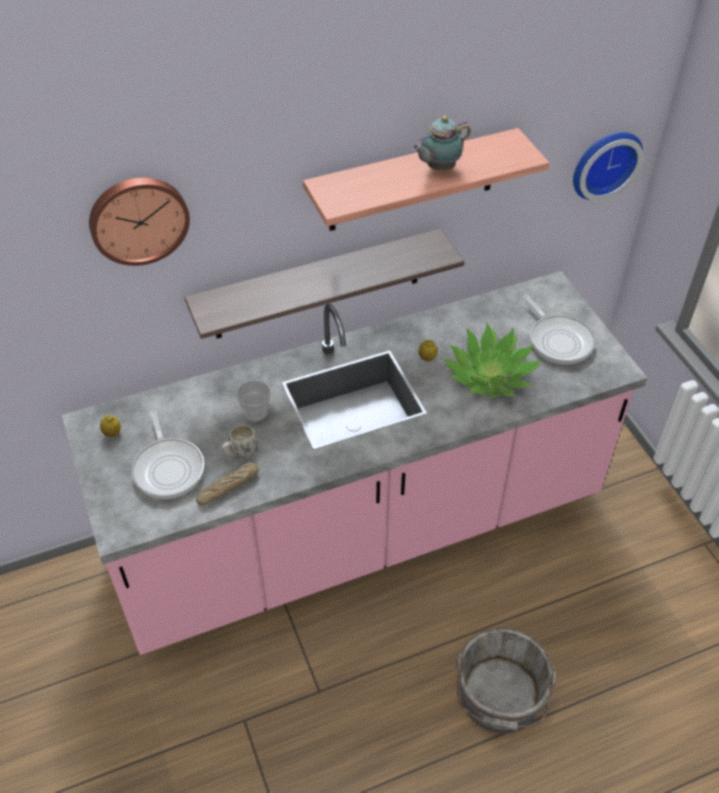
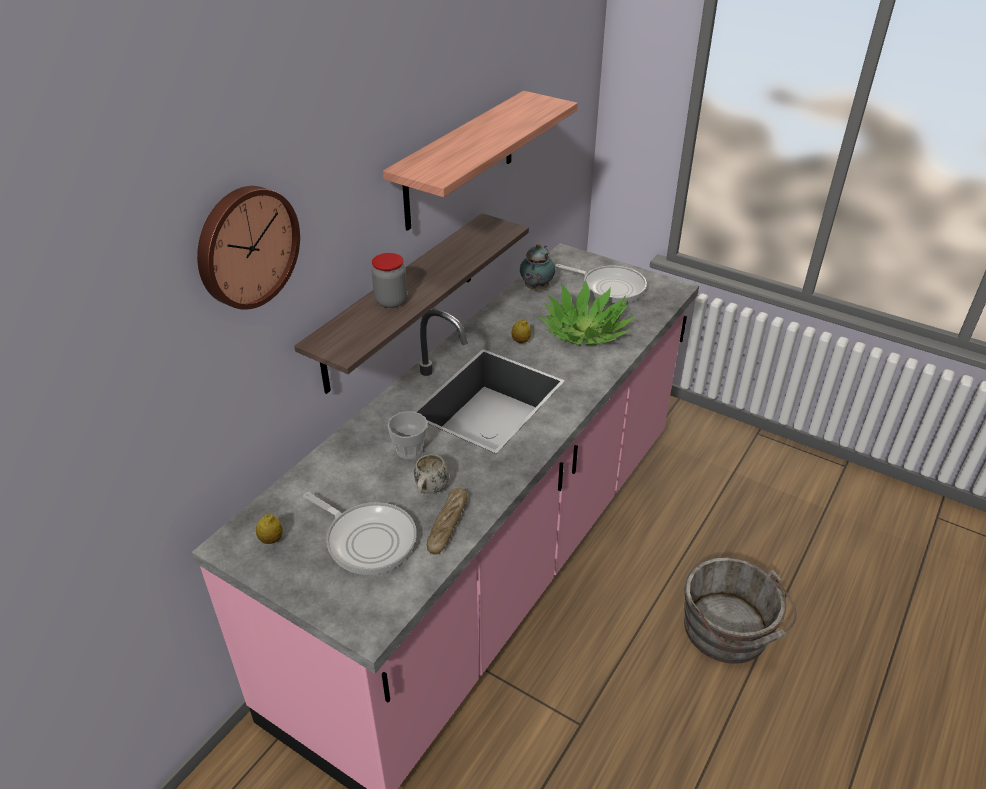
camera: 35 degrees left, 10 degrees down
(284, 288) = (391, 301): none -> jar
(438, 168) = (495, 129): teapot -> teapot (535, 289)
(604, 162) = (573, 124): wall clock -> none

